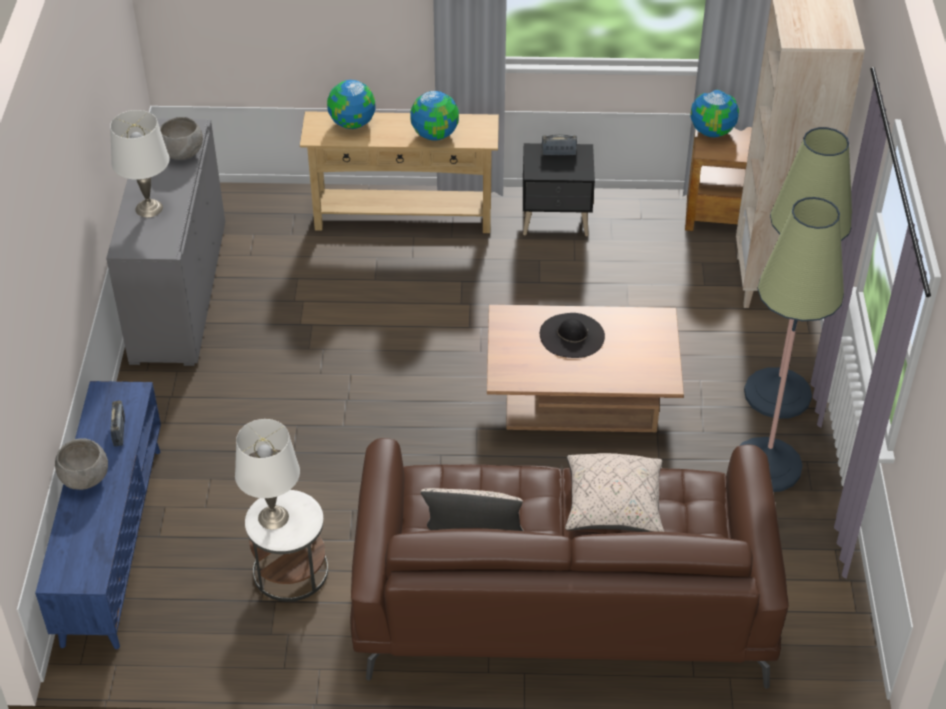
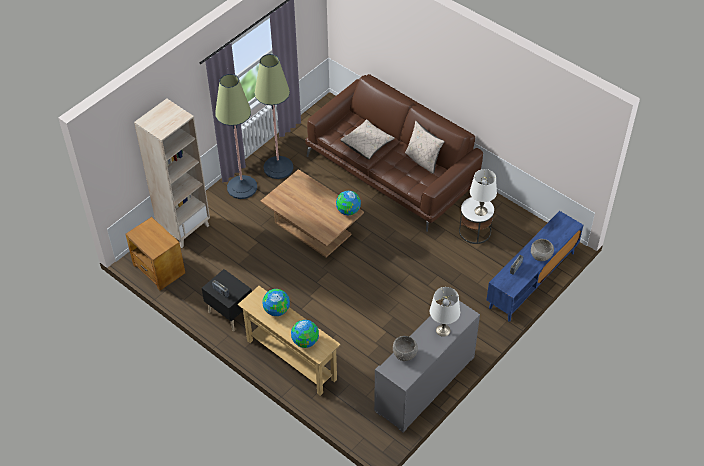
camera: 140 degrees left, 5 degrees up
(572, 335) = (310, 213): black hat -> none
(711, 131) = (154, 249): globe -> globe (348, 211)

